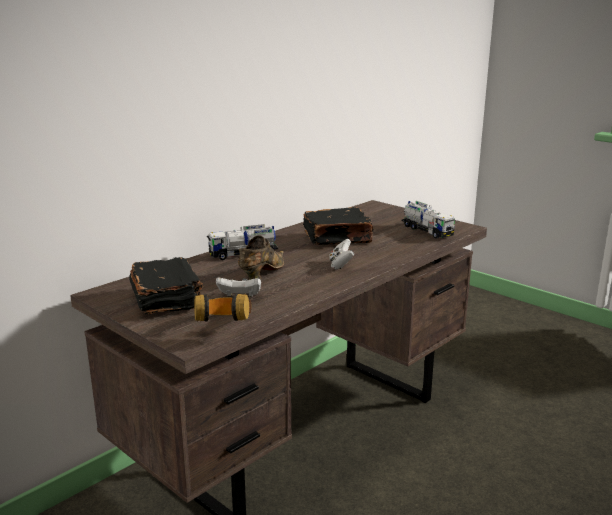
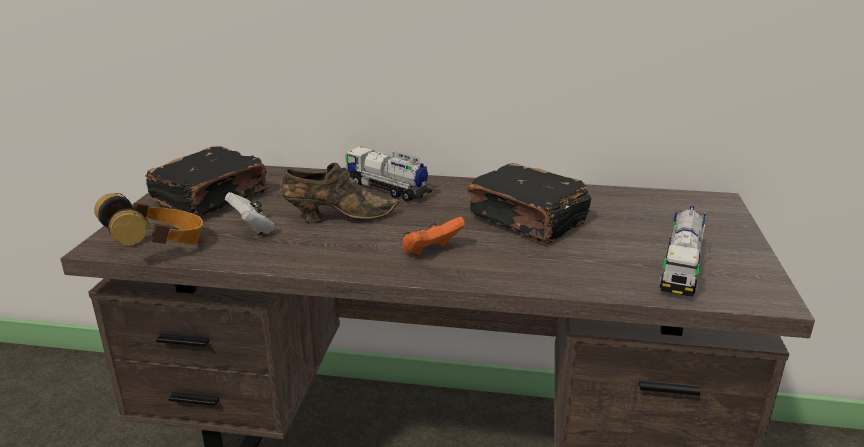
camera: 55 degrees right, 5 degrees up
(340, 265) = (431, 251): white game controller -> orange game controller

